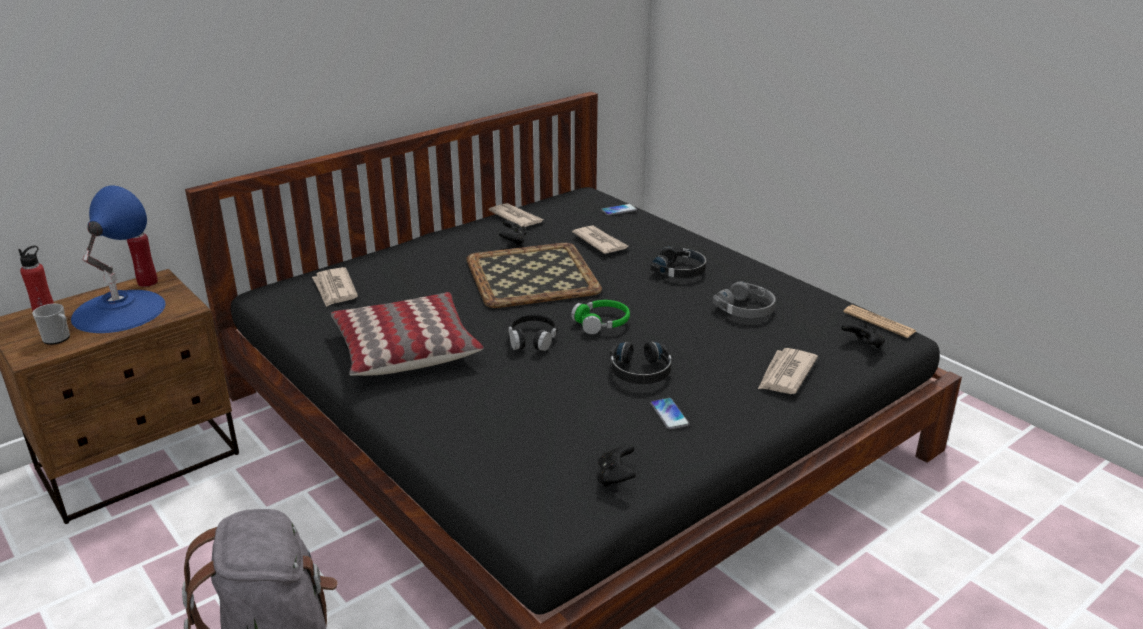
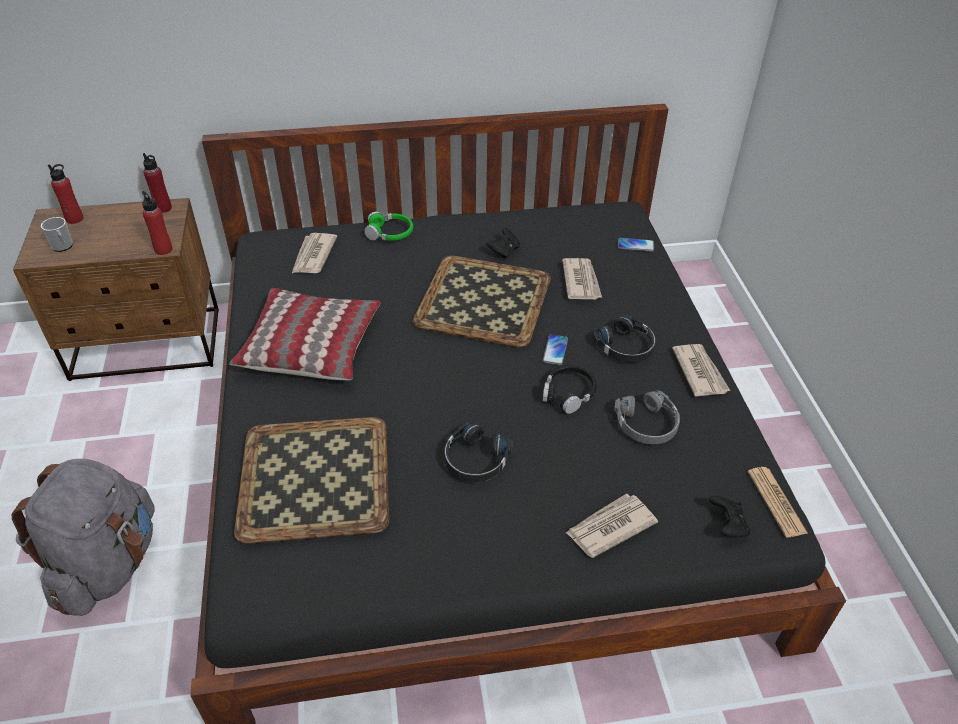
camera: 30 degrees right, 15 degrees up
(118, 310) = (121, 232): blue table lamp -> none
(186, 310) = (163, 249): none -> red bottle
(515, 429) = (313, 479): none -> tray
(516, 218) = (531, 222): newspaper -> newspaper (699, 372)
(532, 339) = (417, 379): black headphones -> black headphones (568, 393)
(602, 323) = (493, 385): green headphones -> green headphones (390, 233)
(615, 477) = (346, 574): black game controller -> none
(669, 414) = (456, 524): phone -> phone (555, 350)

